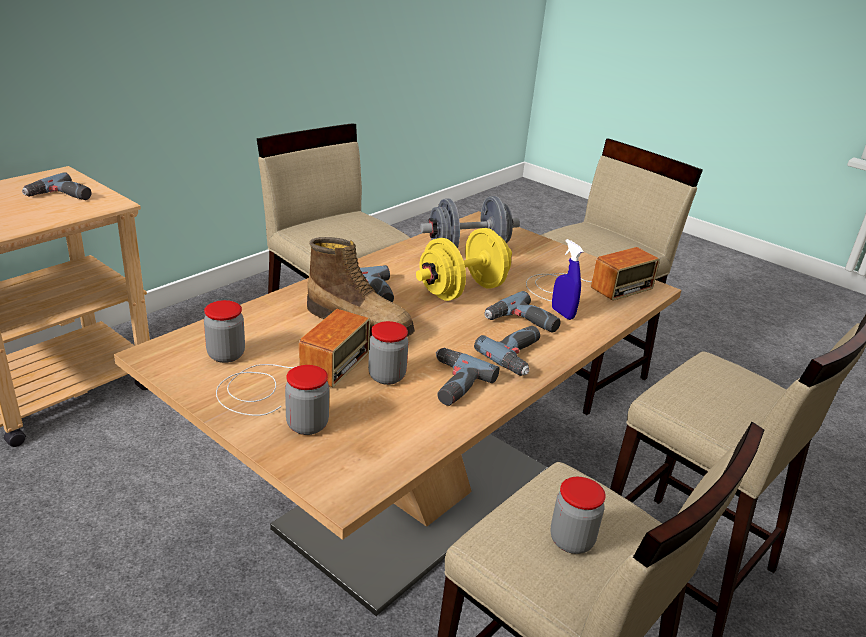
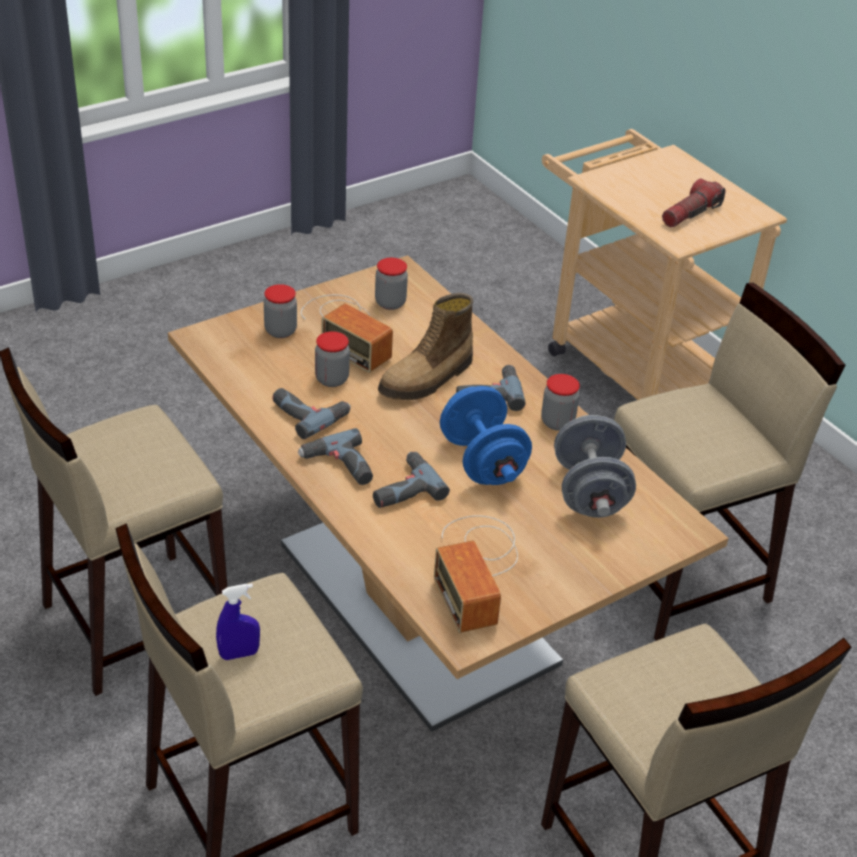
camera: 105 degrees right, 10 degrees up
(60, 196) = (690, 214): power drill -> flashlight
(462, 291) = (482, 461): yellow dumbbell -> blue dumbbell
(562, 313) = (415, 527): blue spray bottle -> blue spray bottle (239, 654)
(571, 540) = (123, 454): jar -> jar (557, 422)

